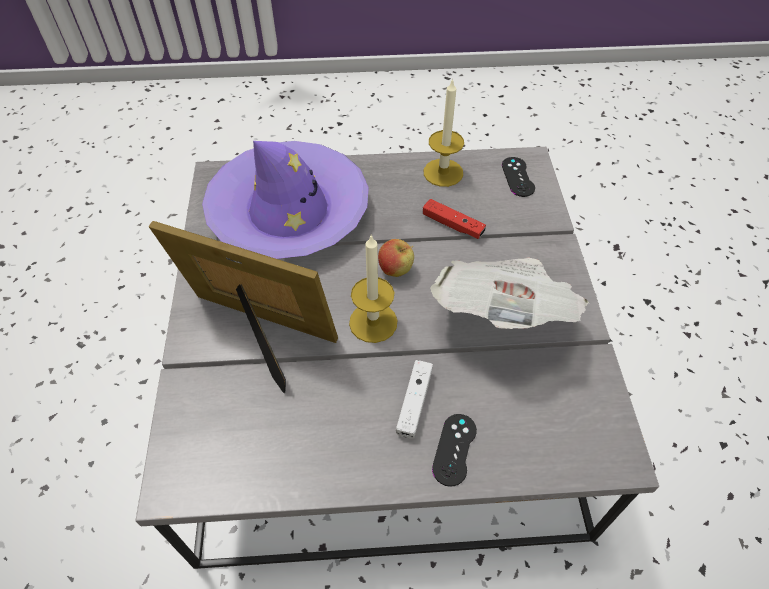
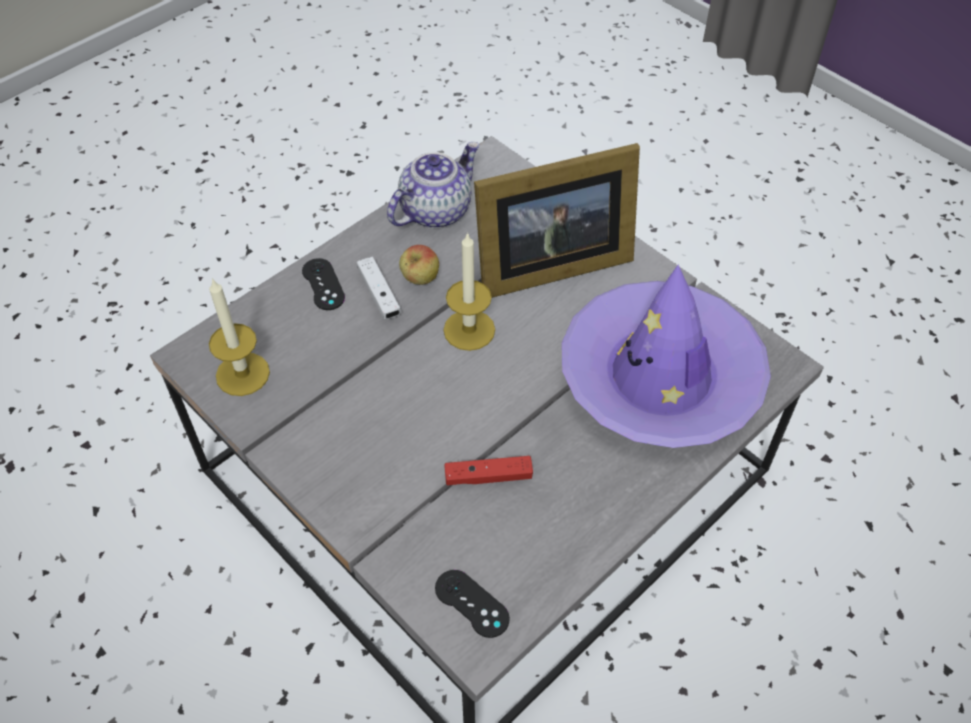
camera: 140 degrees right, 0 degrees up
(286, 460) = (435, 210): none -> teapot
(395, 270) = (496, 387): apple -> apple (420, 280)
(443, 172) = (563, 543): candle -> candle (242, 374)
(503, 312) = (363, 413): newspaper -> none

